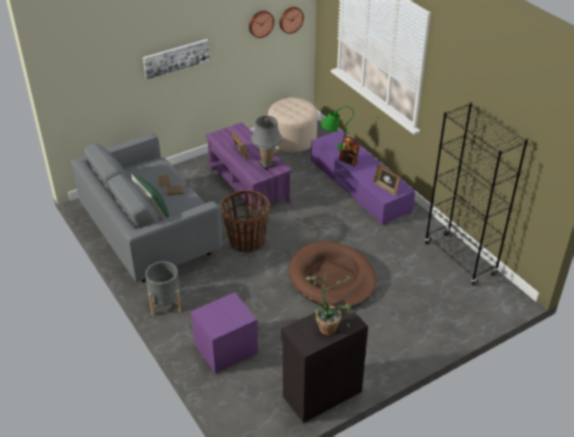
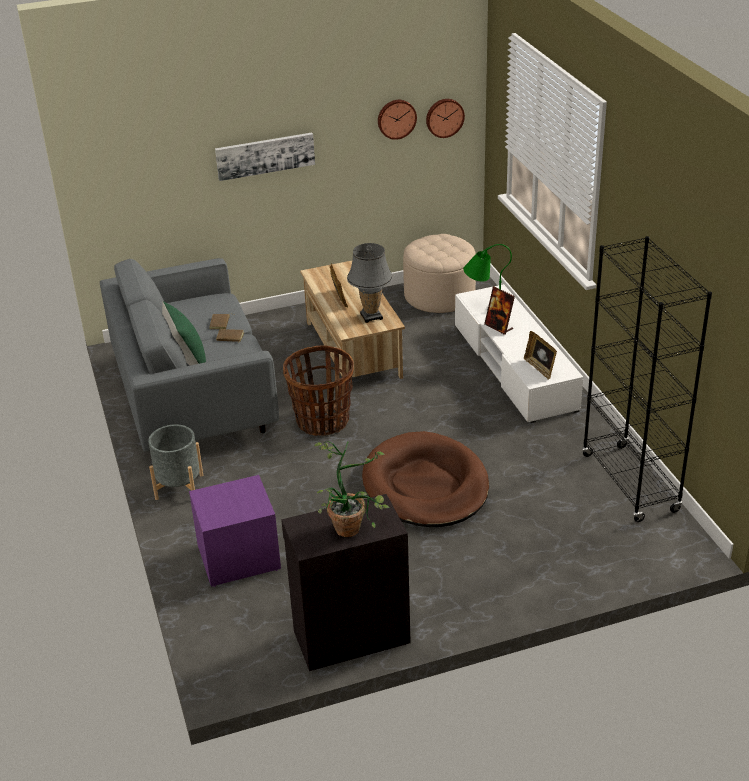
camera: 15 degrees right, 5 degrees down
(248, 185) = (352, 349): purple coffee table -> beige coffee table
(359, 186) = (514, 367): purple tv stand -> white tv stand

